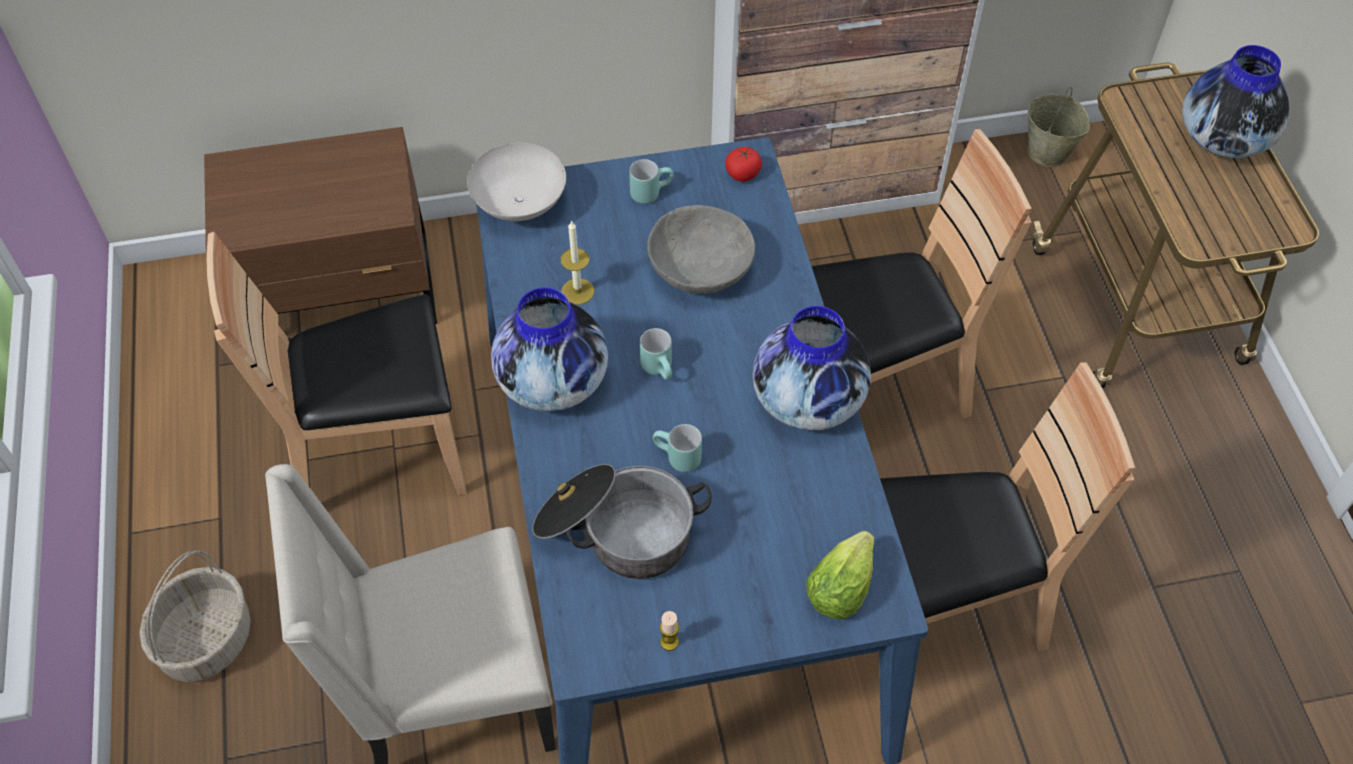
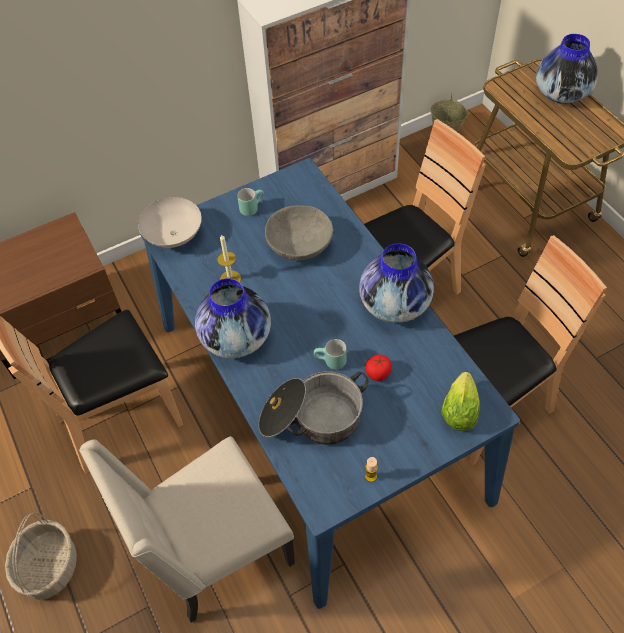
camera: 15 degrees left, 0 degrees up
(661, 369) = (300, 311): turquoise mug -> none
(743, 174) = (303, 183): tomato -> tomato (378, 373)

